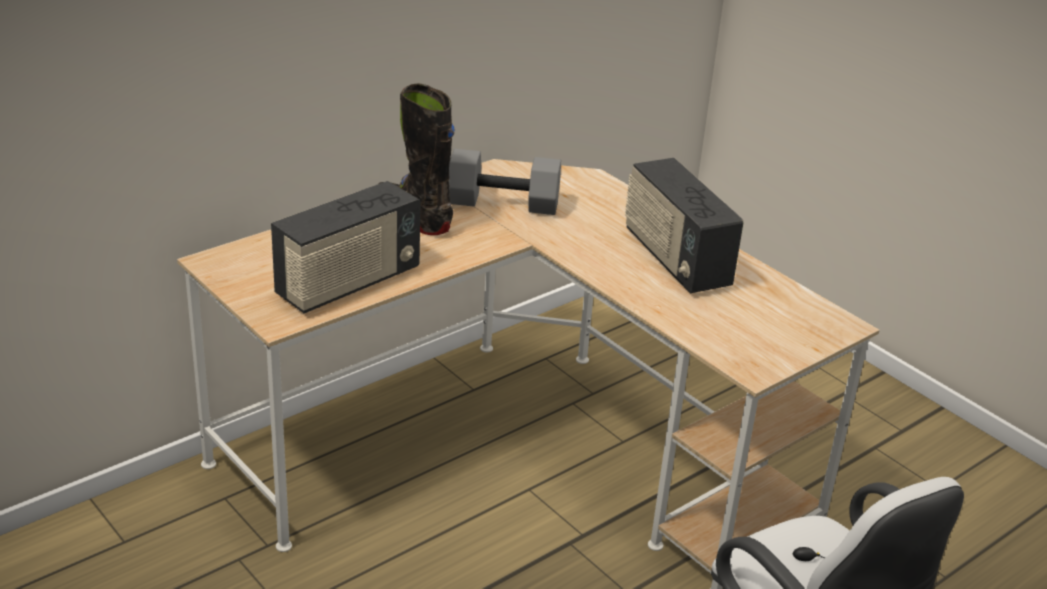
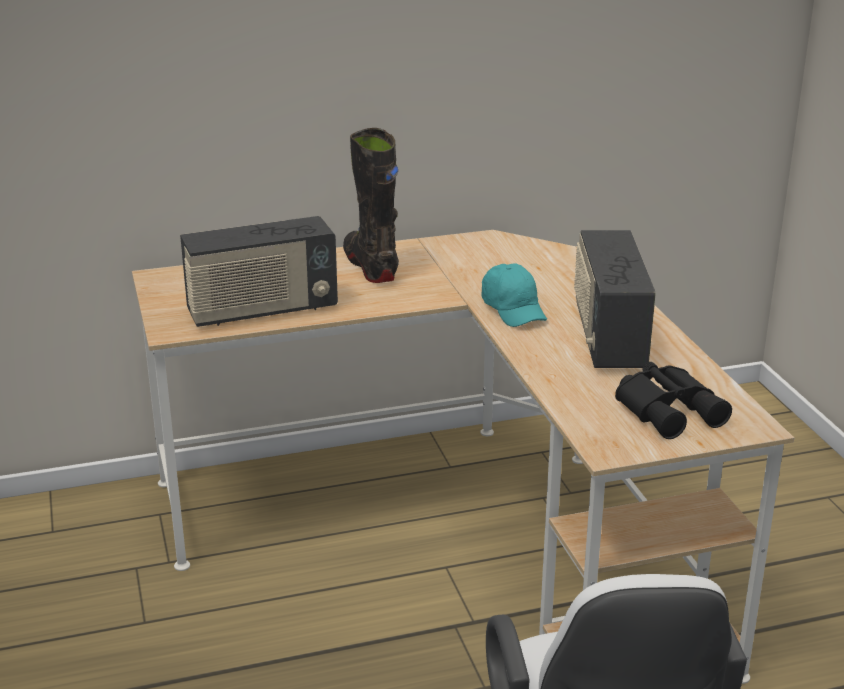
camera: 25 degrees right, 5 degrees down
(504, 202) = (471, 266): grey dumbbell -> none
(576, 244) = (514, 309): none -> turquoise cap
(773, 322) = (670, 410): none -> black binoculars

